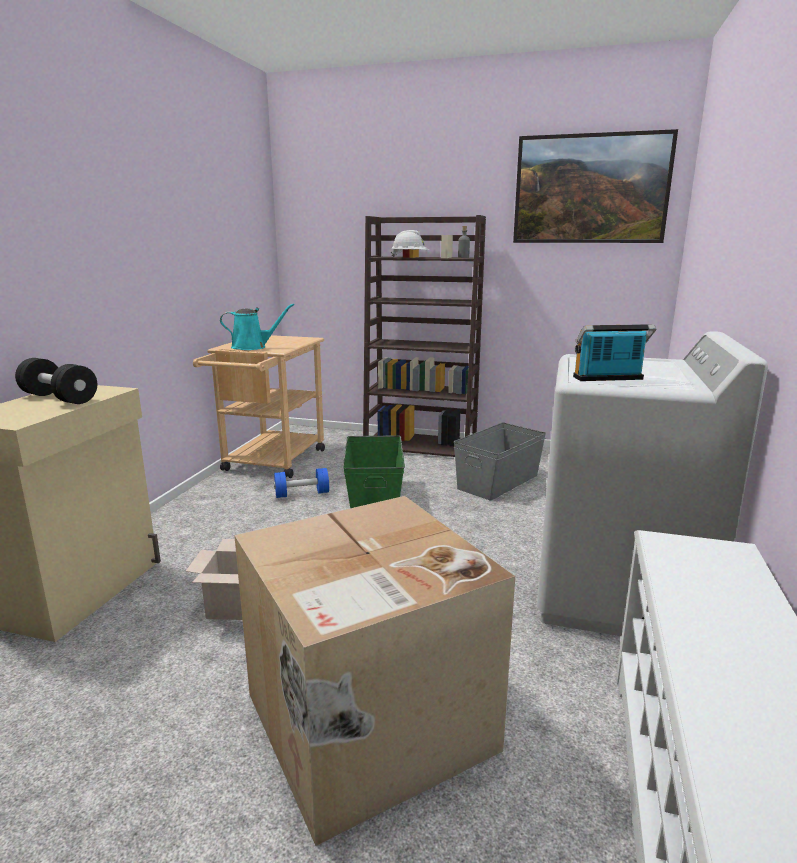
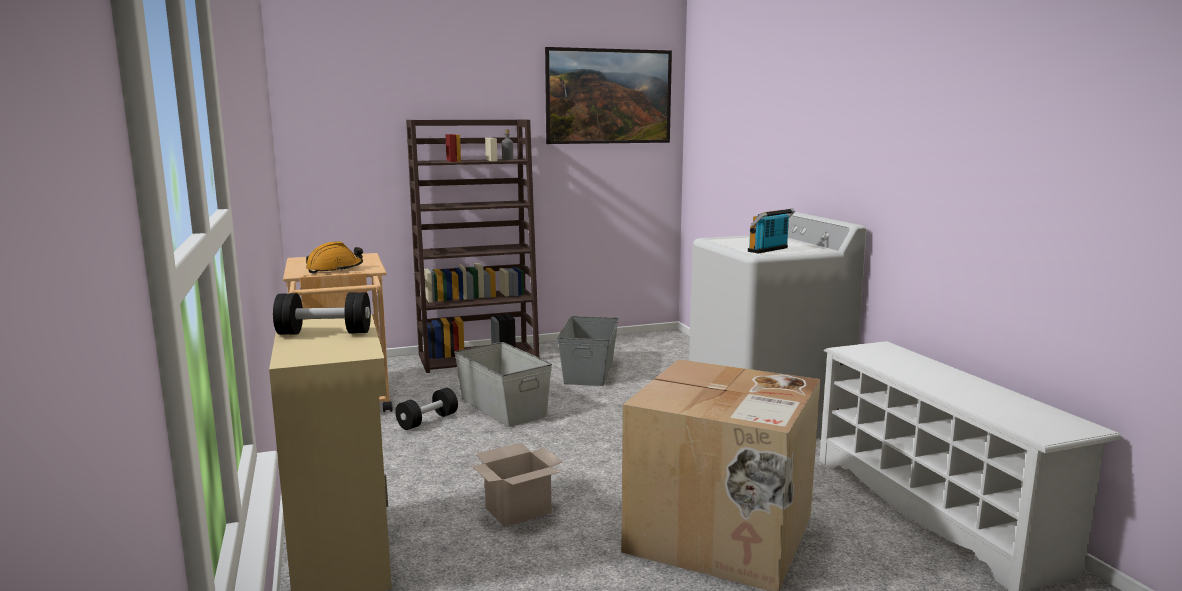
camera: 35 degrees left, 5 degrees down
(252, 347) = (335, 269): turquoise watering can -> orange hard hat
(302, 494) = (427, 421): blue dumbbell -> black dumbbell
(374, 498) = (502, 407): green storage box -> grey storage box
(410, 257) = (458, 161): white hard hat -> none

